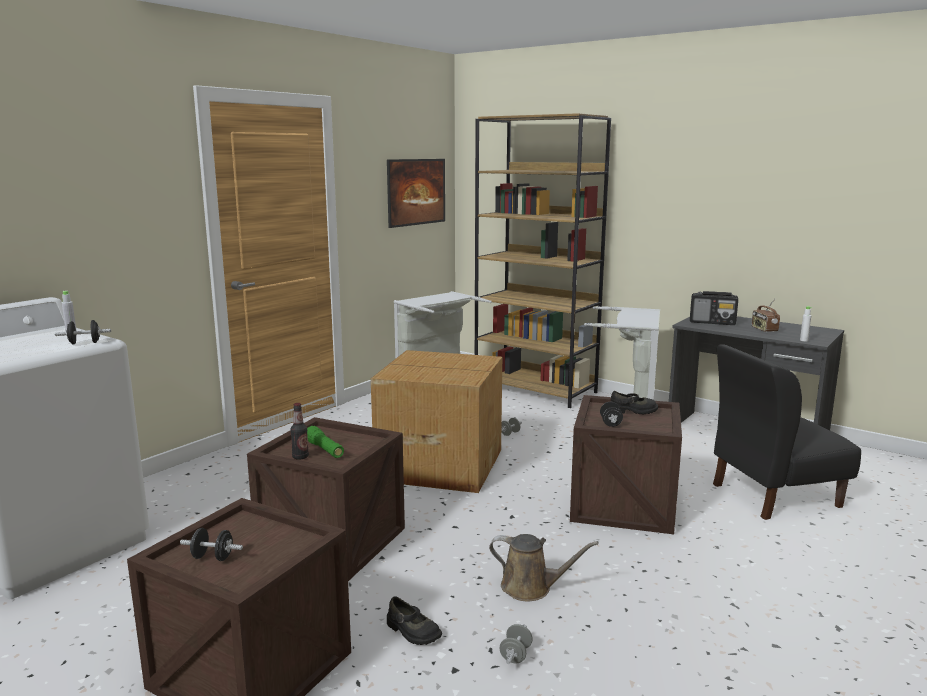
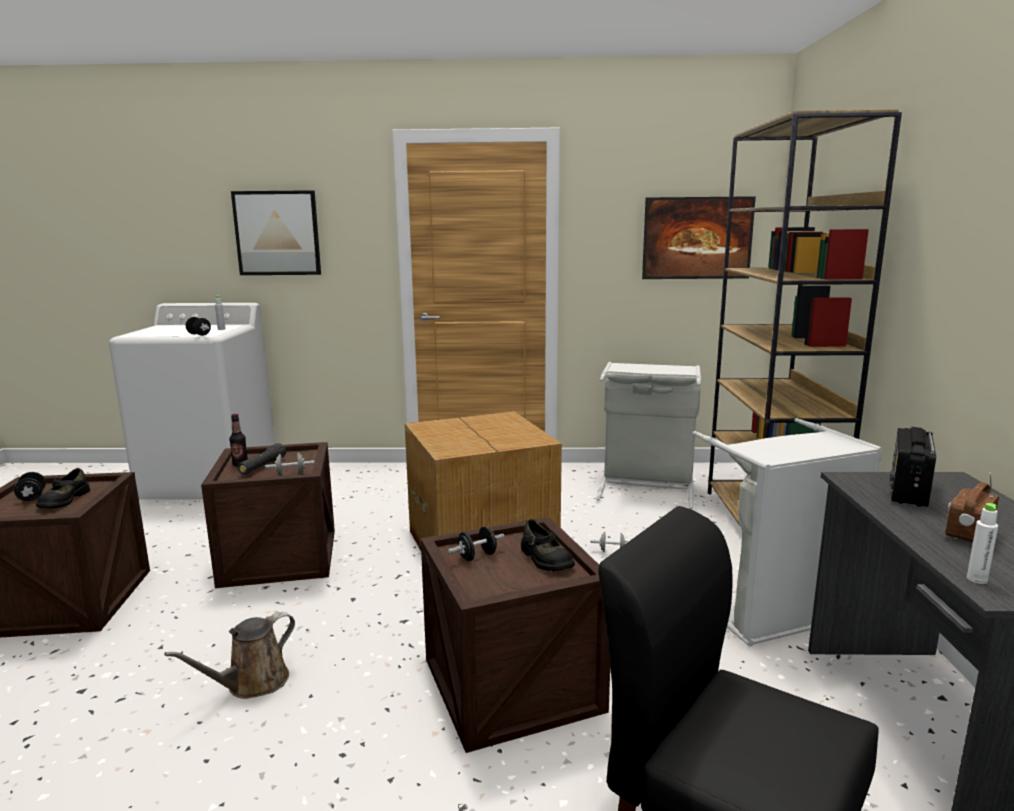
camera: 55 degrees right, 0 degrees up
(70, 204) = (277, 233): none -> picture
(324, 450) = (262, 466): green flashlight -> black flashlight
(412, 631) = (141, 647): black shoe -> black shoe (64, 500)
(515, 655) = (114, 717): grey dumbbell -> grey dumbbell (291, 474)
(531, 588) = (252, 683): brown watering can -> brown watering can turned 60 degrees clockwise
(712, 322) = (908, 491): radio -> radio turned 45 degrees clockwise

